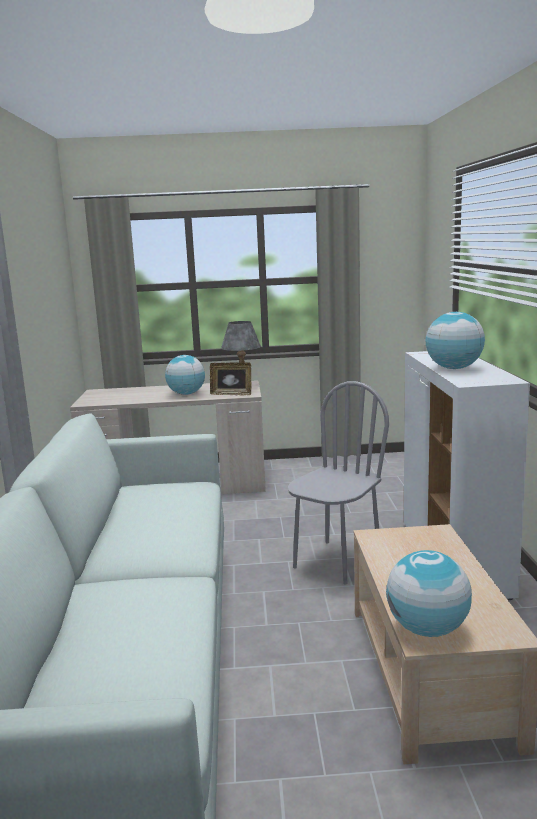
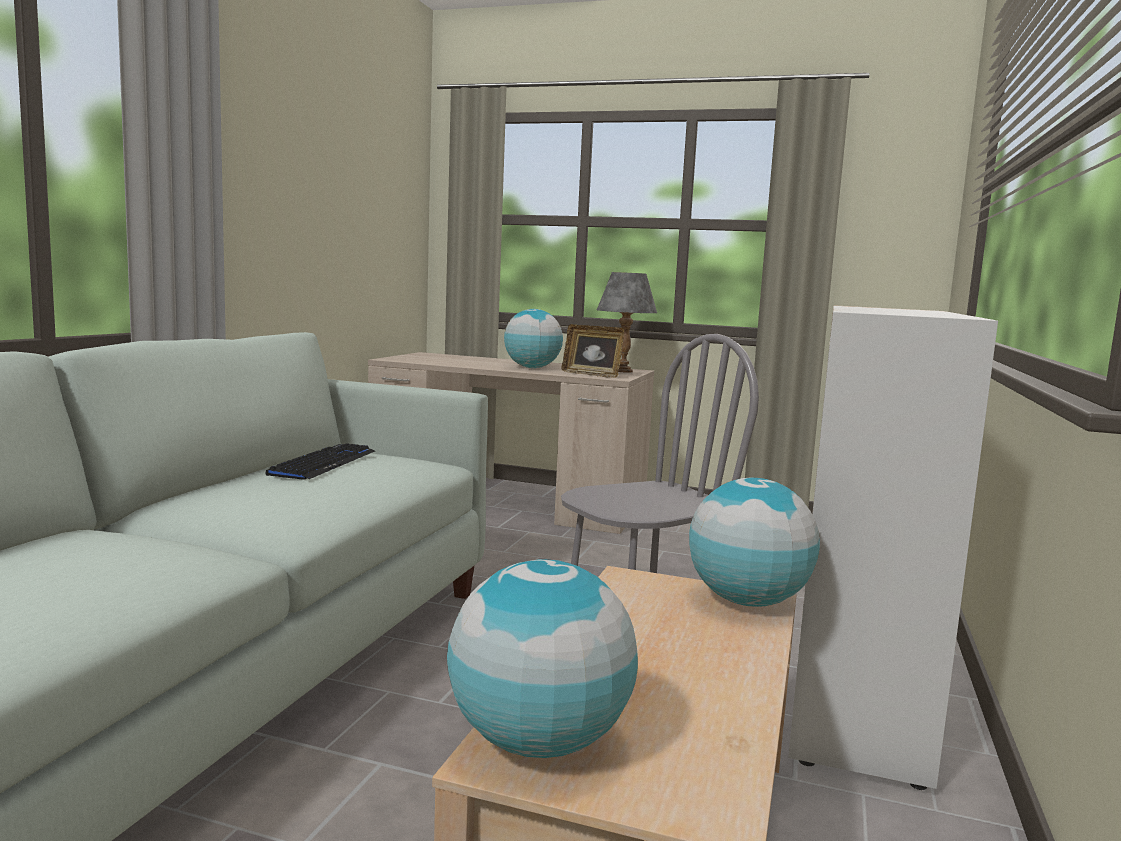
camera: 20 degrees right, 5 degrees down
(146, 502) = (324, 464): none -> keyboard
(454, 368) = (878, 309): globe -> globe (747, 602)

